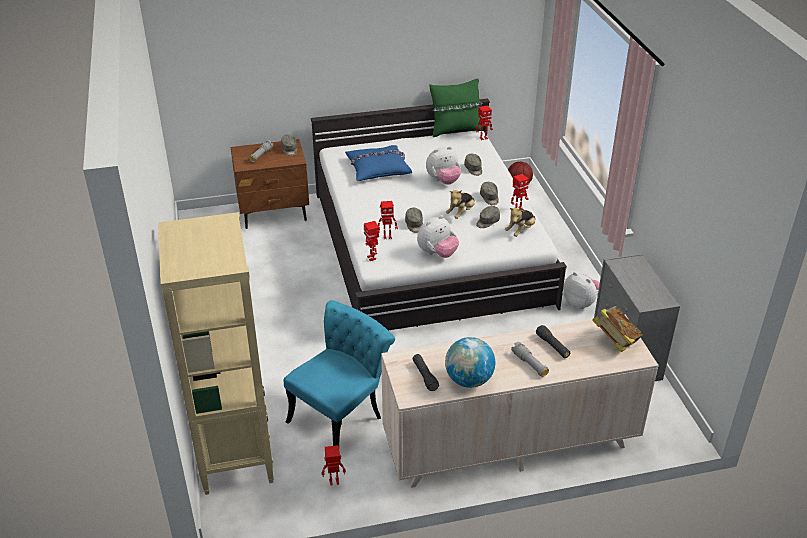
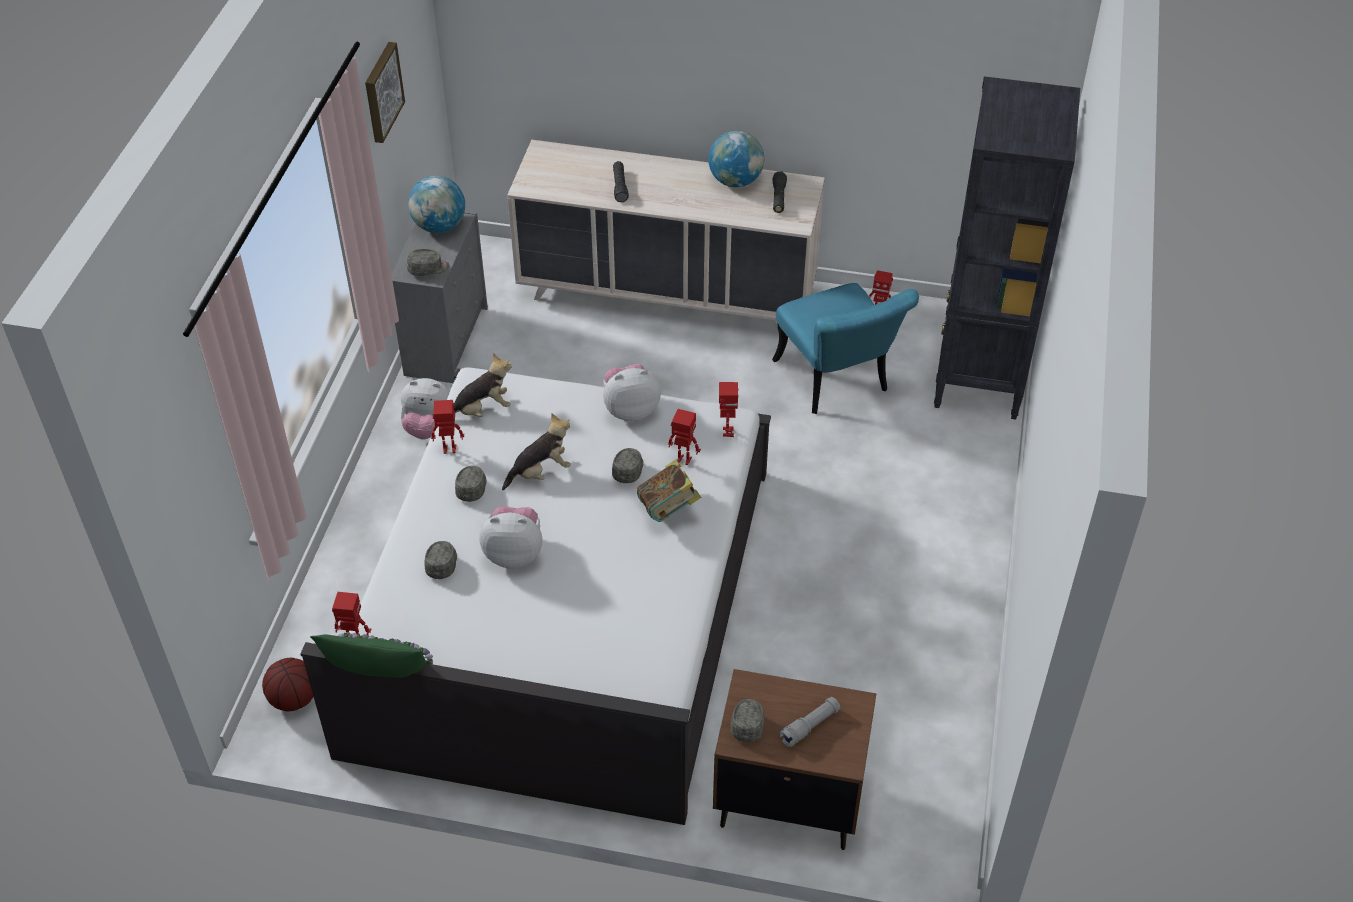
camera: 155 degrees left, 10 degrees up
(235, 455) = (978, 378): beige bookcase -> black bookcase
(342, 415) = (837, 383): turquoise chair -> turquoise chair turned 90 degrees counterclockwise
(378, 168) = (604, 627): blue pillow -> none
(487, 222) = (515, 441): grey cap -> grey cap (428, 269)
(529, 364) = (660, 177): grey flashlight -> none
(580, 302) = (428, 427): plush toy -> plush toy turned 60 degrees counterclockwise
(615, 341) = (550, 171): book -> book (668, 509)
(652, 295) = (439, 226): none -> globe
(692, 172) = (381, 92): none -> picture

